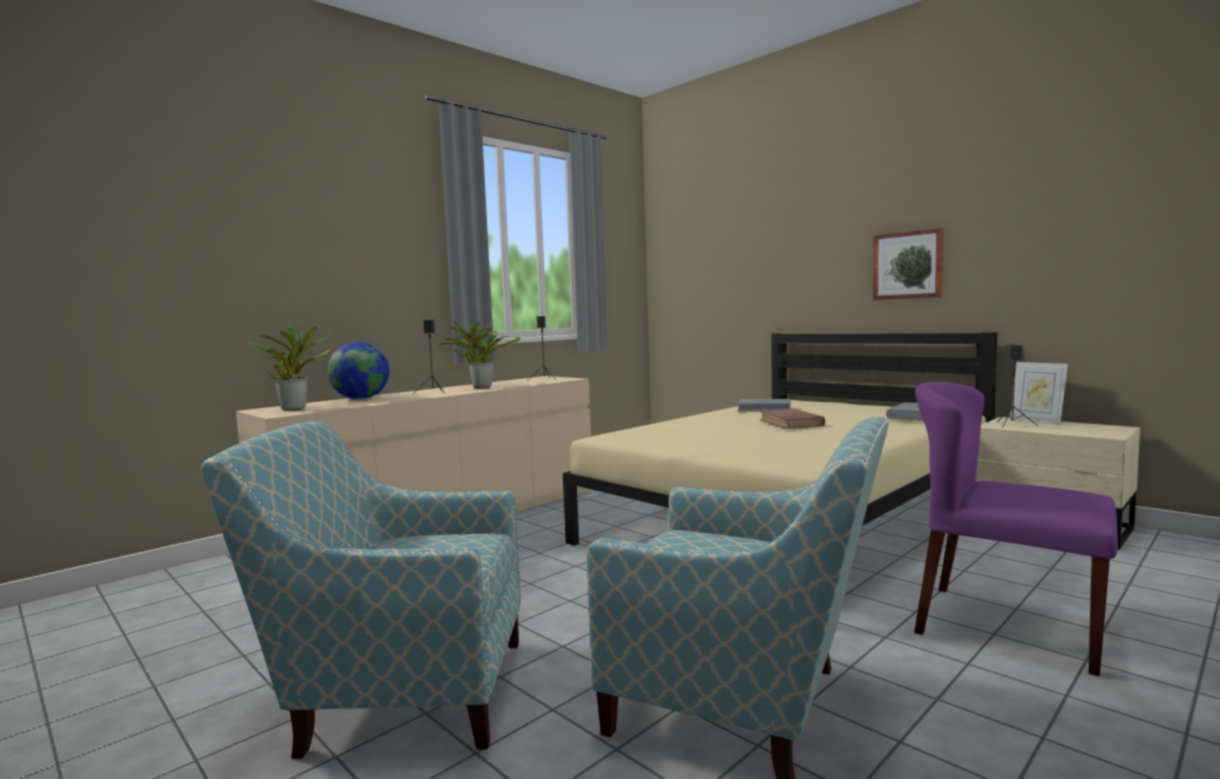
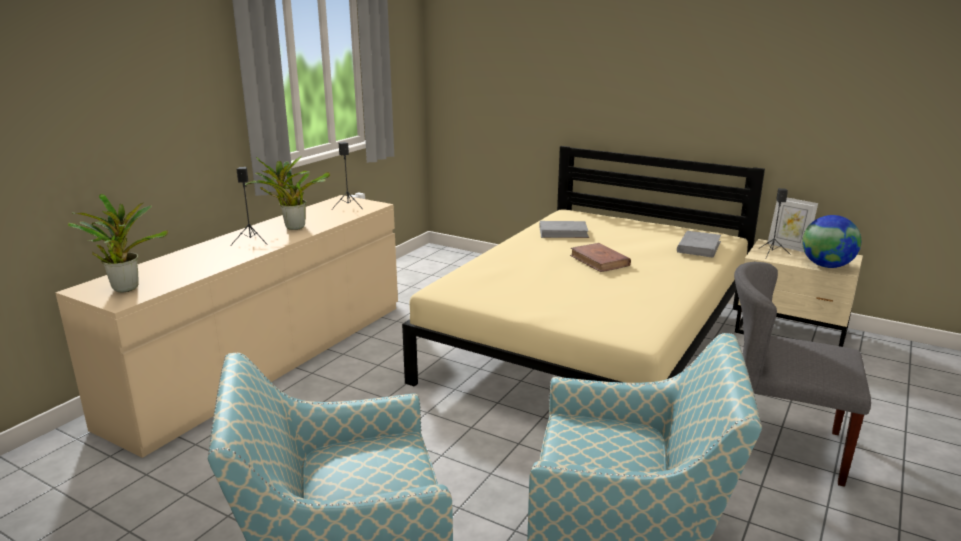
camera: 15 degrees left, 15 degrees up
(361, 399) = (181, 259): globe -> globe (826, 266)
(908, 265) = (693, 96): picture -> none
(1006, 626) = (779, 445): purple chair -> grey chair

